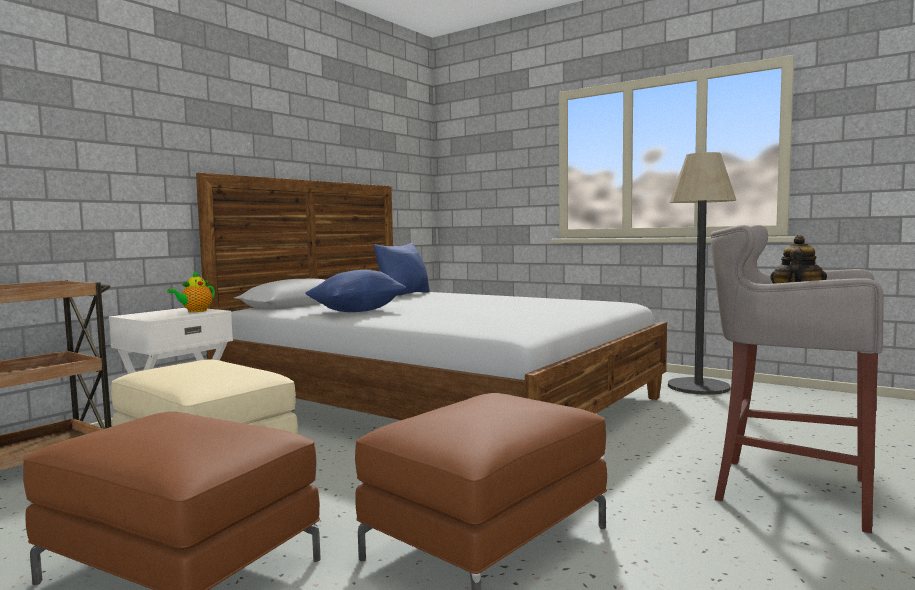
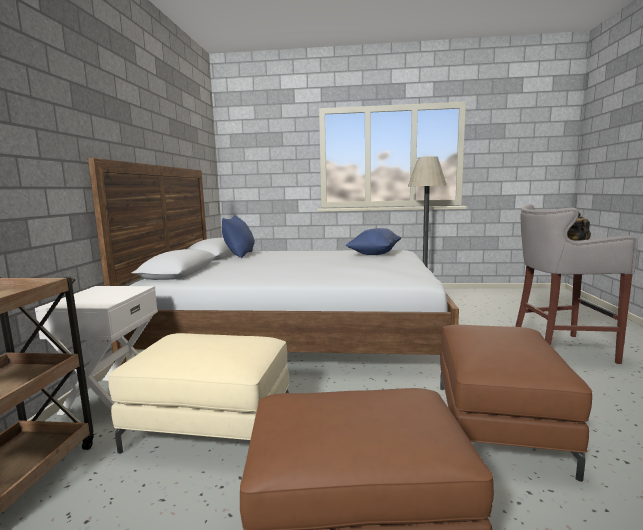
camera: 30 degrees left, 5 degrees up
(195, 311) = (120, 290): teapot -> none
(357, 311) = (257, 274): blue pillow -> blue pillow (374, 254)

